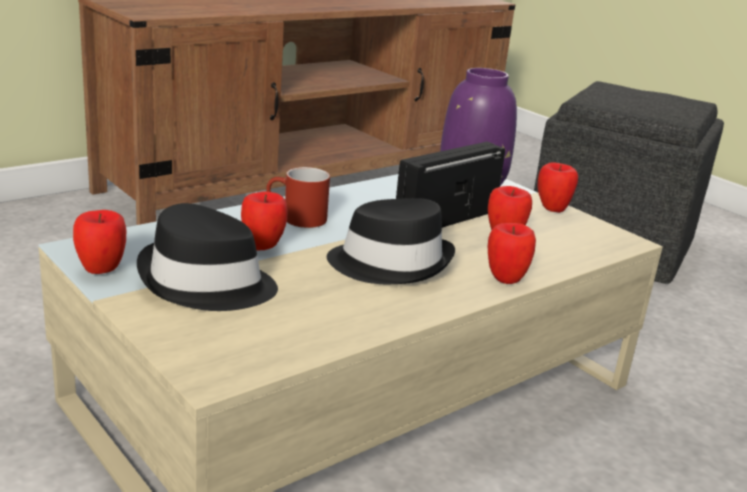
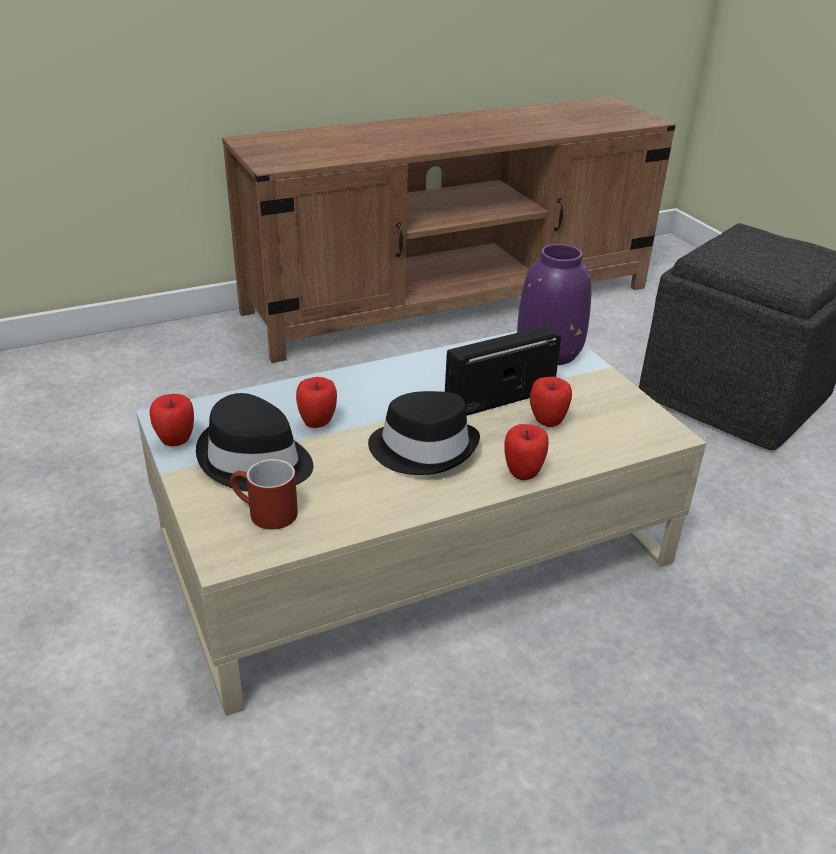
camera: 15 degrees right, 10 degrees up
(296, 219) = (360, 392): red mug -> red mug (264, 513)
(552, 209) = (614, 390): apple -> none

